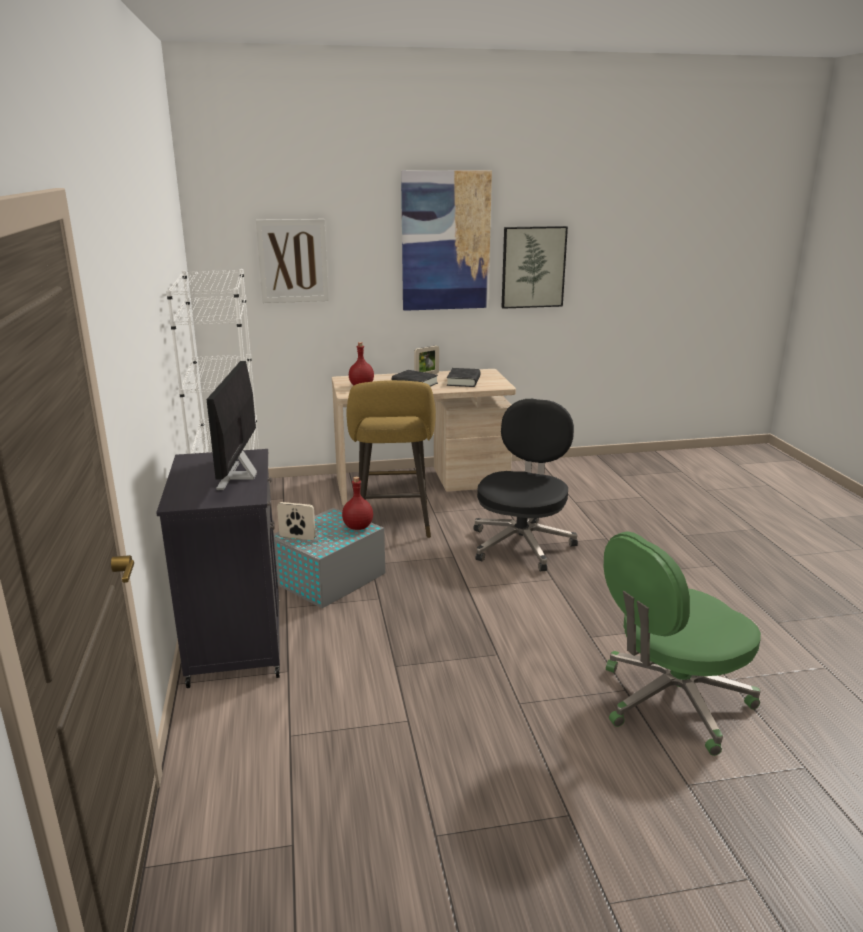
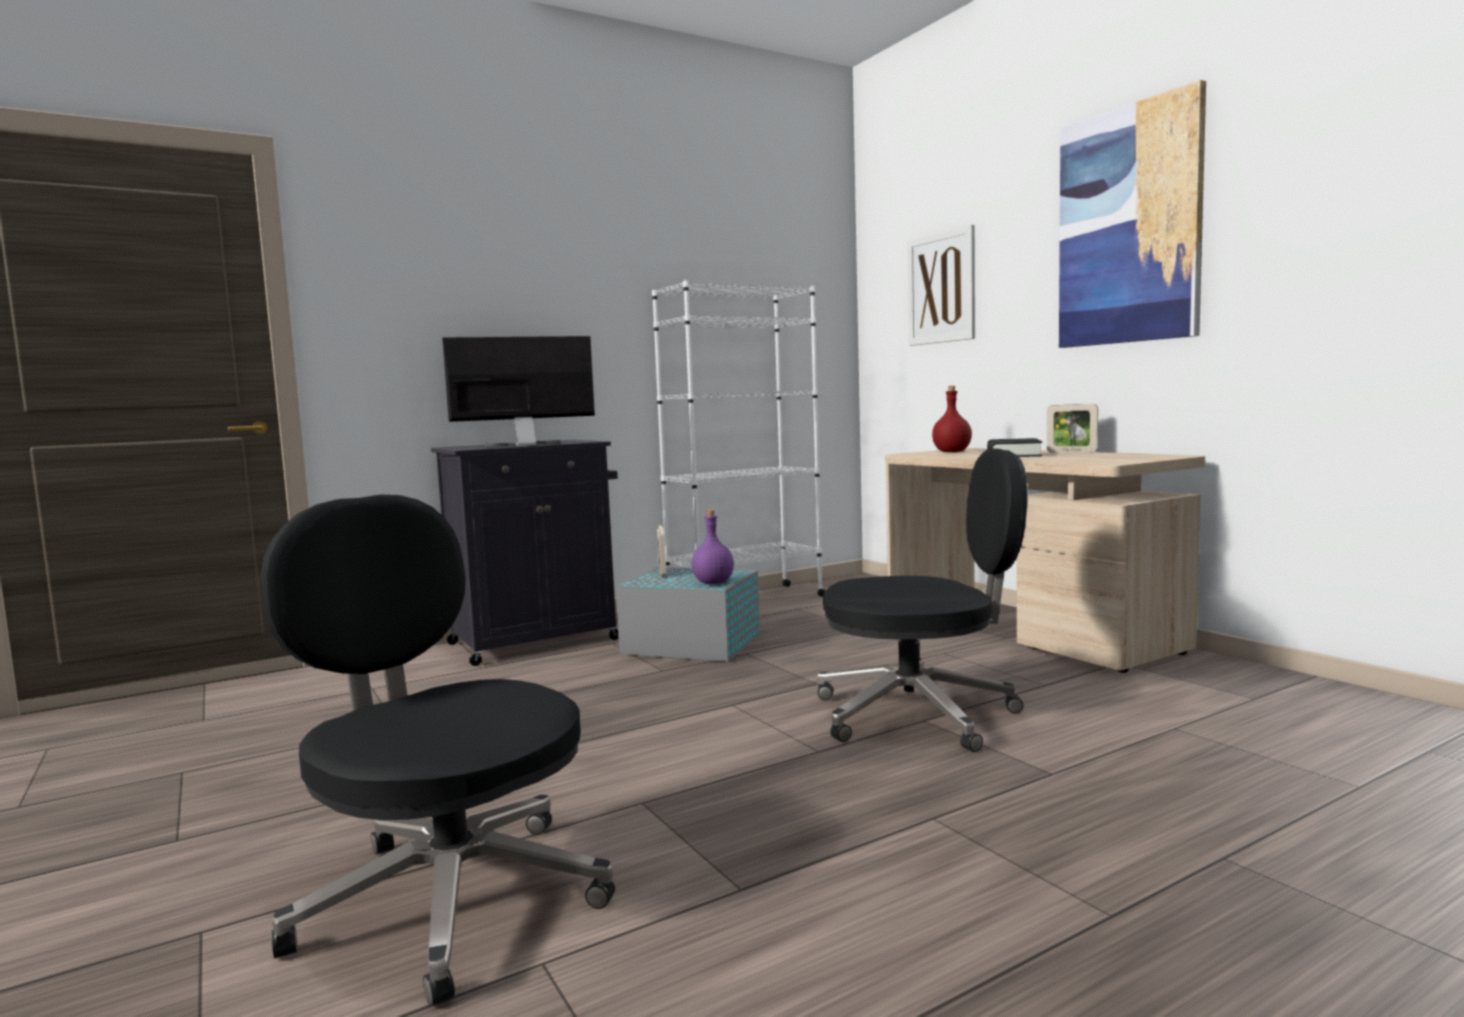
camera: 70 degrees right, 15 degrees down
(358, 527) = (712, 583): red bottle -> purple bottle
(393, 525) = (866, 643): yellow stool -> none
(463, 381) = (1083, 457): black book -> none
(533, 267) = (1297, 247): picture -> none
(671, 702) = (448, 897): green office chair -> black office chair

